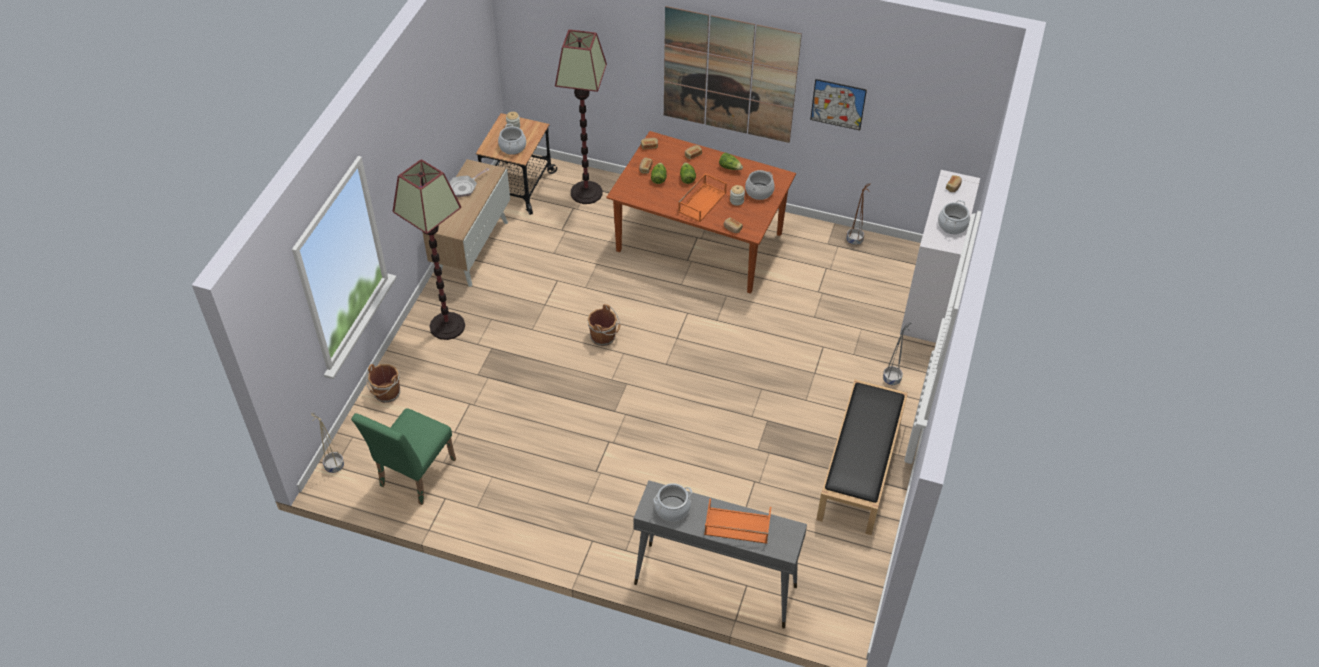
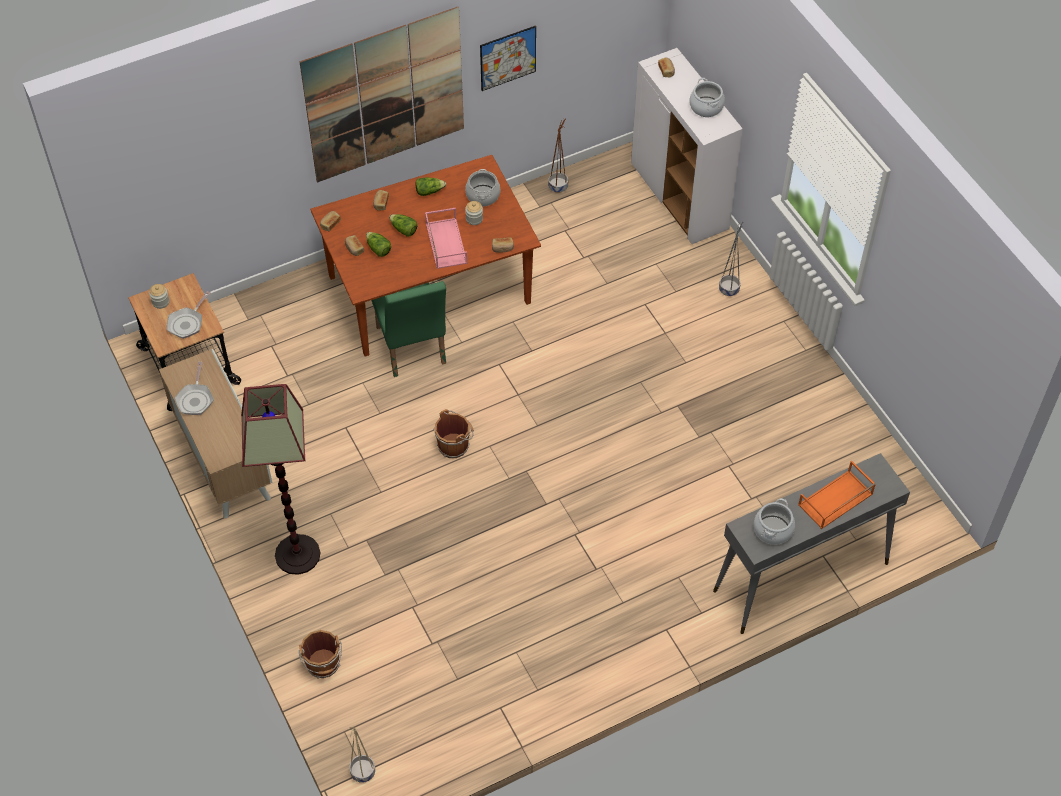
camera: 45 degrees left, 5 degrees up
(414, 476) = (448, 715): green chair -> green chair (412, 350)
(512, 147) = (187, 323): cooking pot -> frying pan
(586, 192) = (265, 321): floor lamp -> none
(702, 201) = (445, 243): orange tray -> pink tray
(860, 469) = (793, 386): black bench -> none

